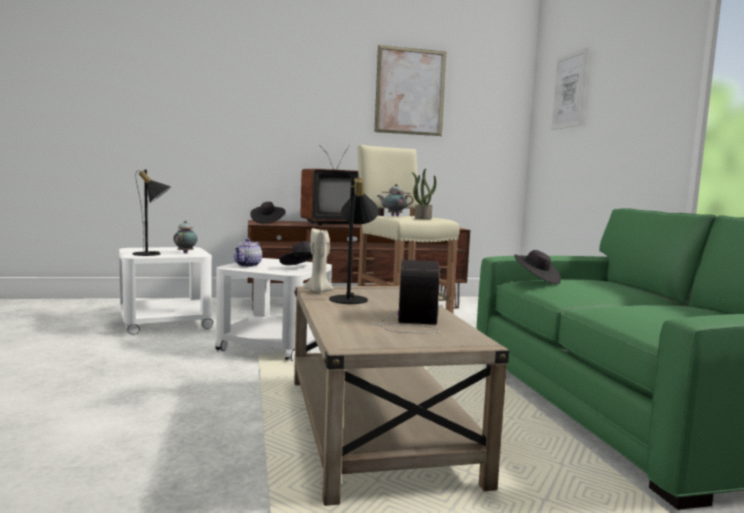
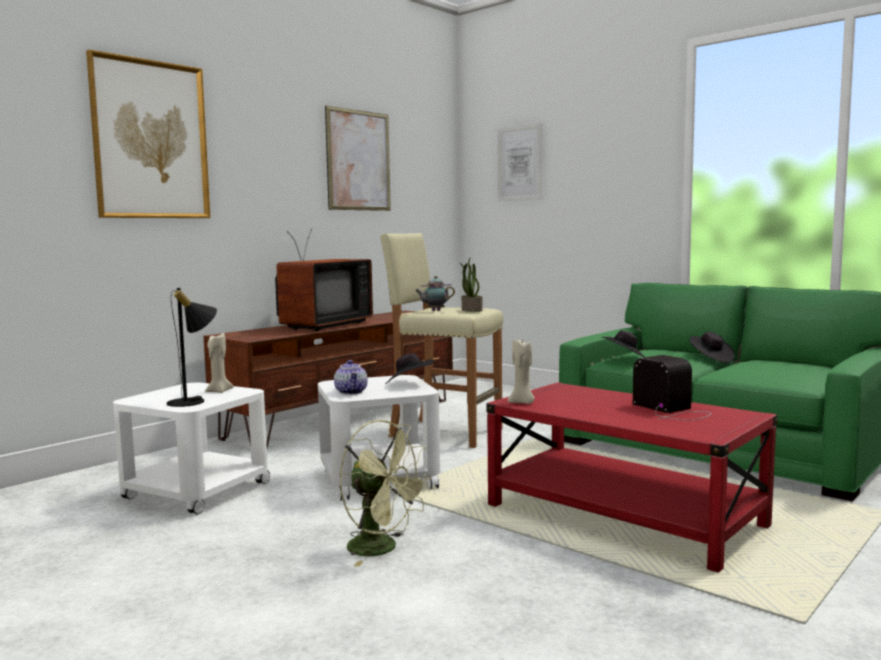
camera: 35 degrees left, 0 degrees up
(158, 386) = (382, 549): none -> green fan
(186, 252) = (218, 391): teapot -> beige candle
(218, 74) = (150, 140): none -> picture
(267, 222) = (247, 335): black hat -> black hat (710, 359)
(351, 298) = (568, 403): black table lamp -> none
(376, 427) = (623, 516): beige coffee table -> red coffee table

